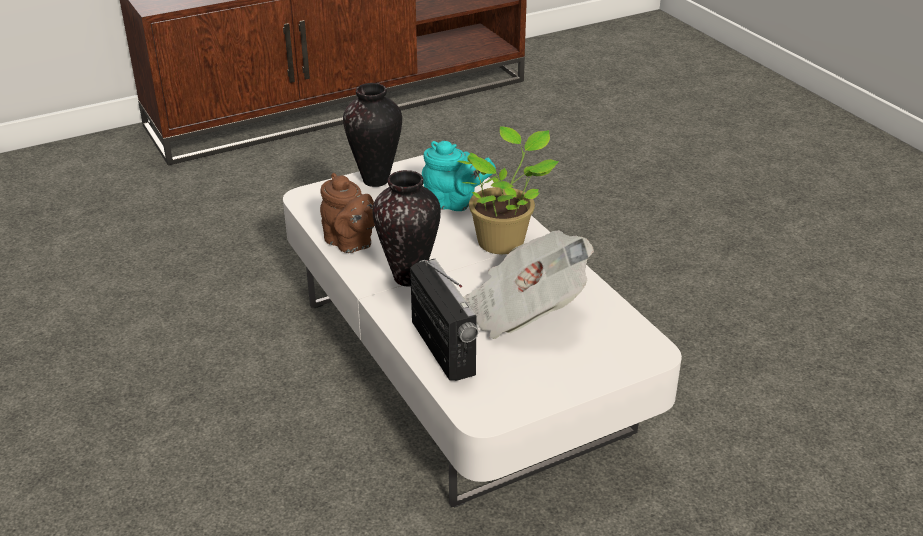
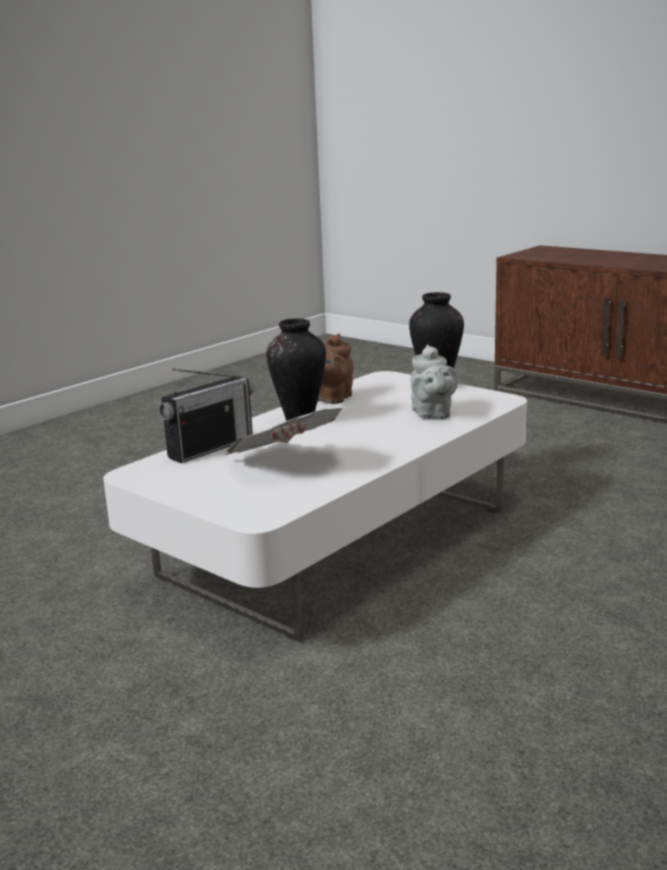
camera: 70 degrees right, 15 degrees down
(454, 203) = (432, 414): turquoise teapot -> grey teapot
(503, 241) = (390, 439): potted plant -> none

